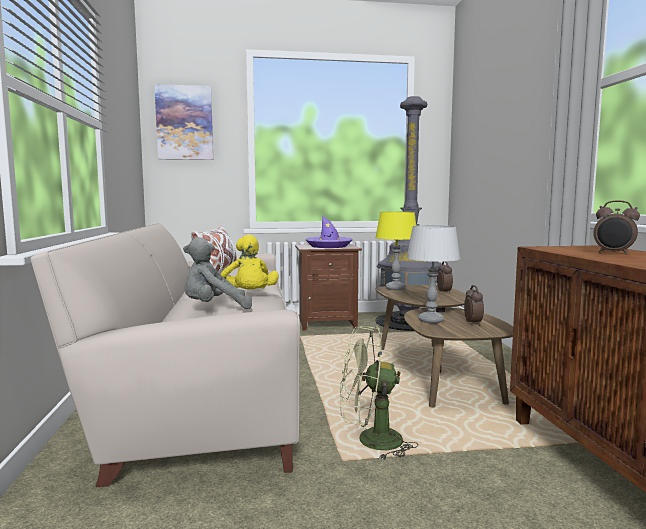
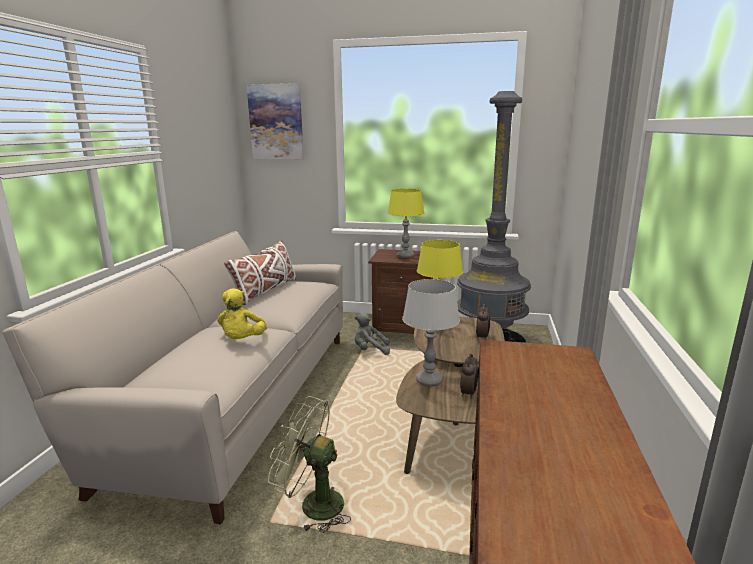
camera: 20 degrees right, 10 degrees up
(214, 308) = (184, 363): grey plush toy -> grey plush toy (370, 350)
(328, 246) = (405, 256): purple hat -> yellow table lamp
(613, 253) = (545, 386): alarm clock -> none

